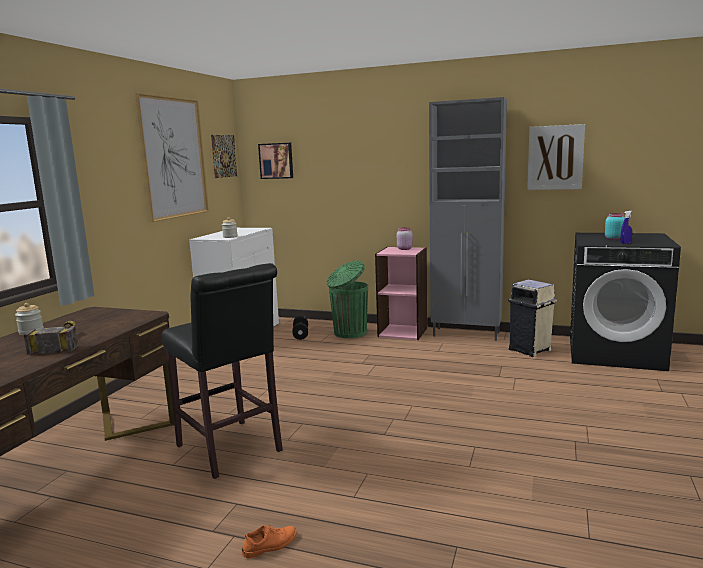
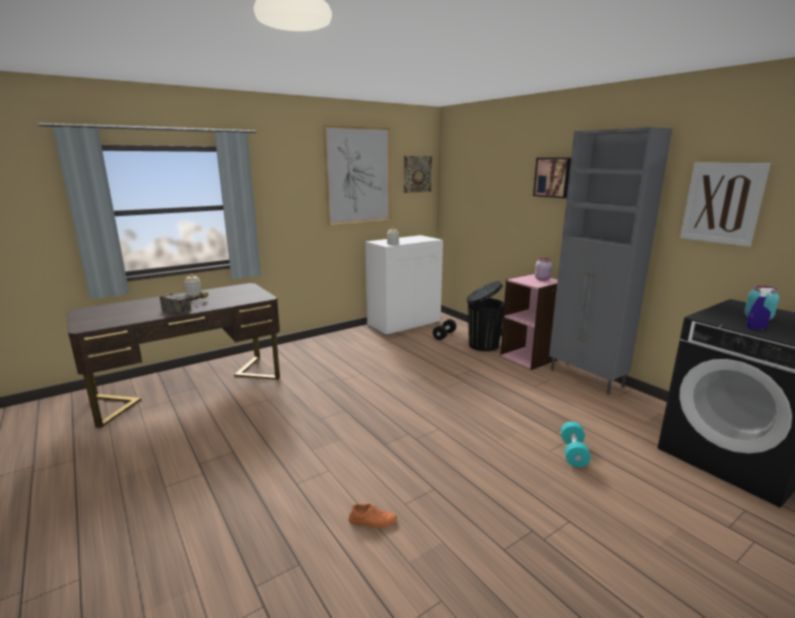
camera: 35 degrees right, 5 degrees up
(232, 451) = (280, 412): black stool -> none
(270, 545) = (209, 491): orange shoe -> orange shoe (372, 521)
(276, 161) = (461, 180): picture -> picture (553, 177)
(349, 333) = (482, 345): green trash can -> black trash can
(529, 385) = (573, 453): none -> turquoise dumbbell
(530, 350) = (630, 417): beige trash can -> none

